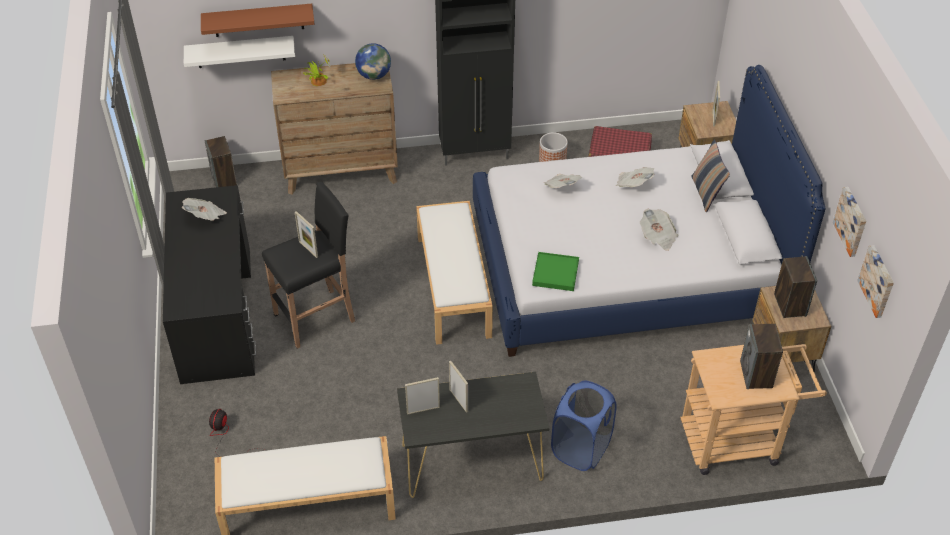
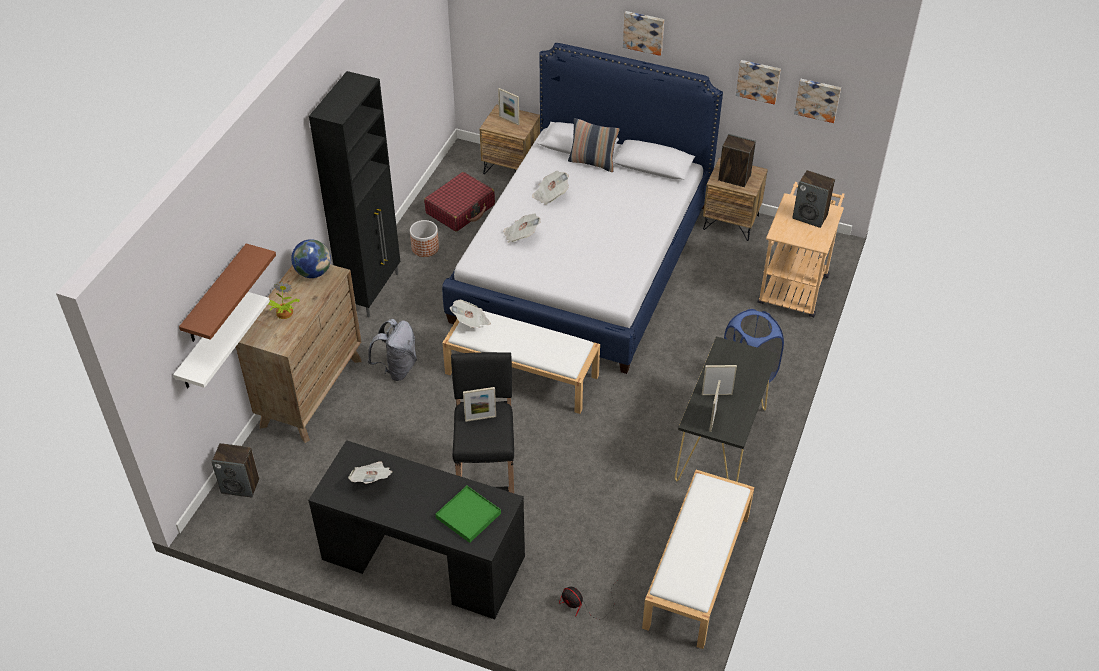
camera: 60 degrees left, 0 degrees up
(401, 207) = (397, 368): none -> grey backpack
(555, 273) = (614, 282): green tray -> green tray (468, 515)
(658, 237) = (618, 209): newspaper -> newspaper (471, 322)
(808, 100) = (644, 32): none -> picture

